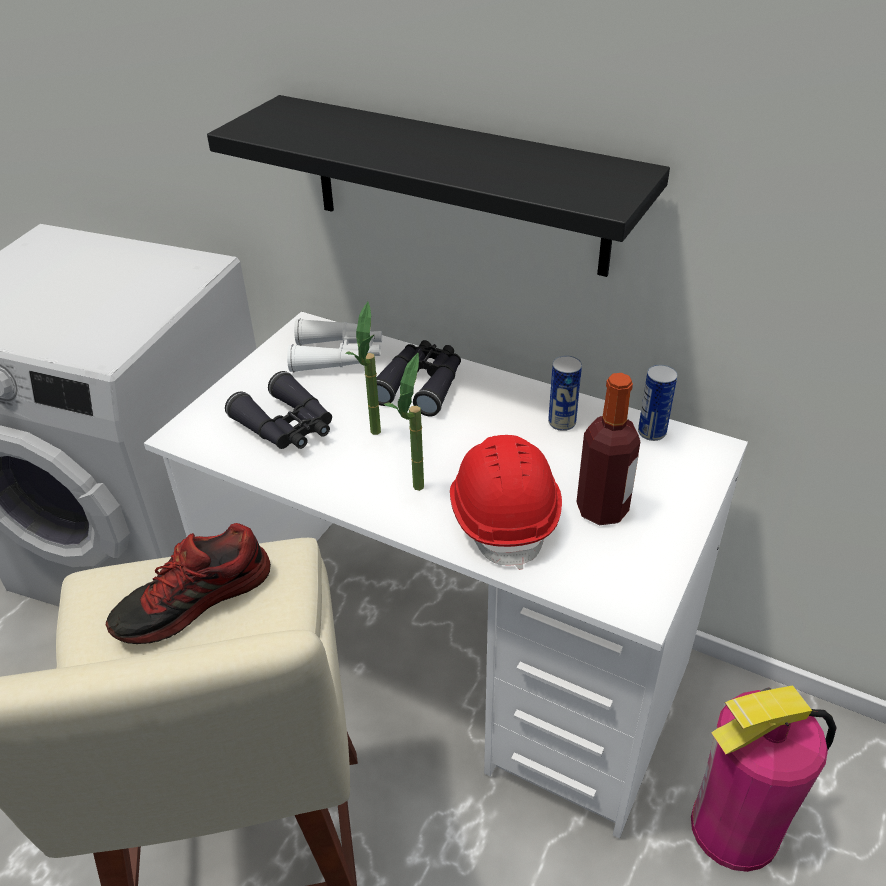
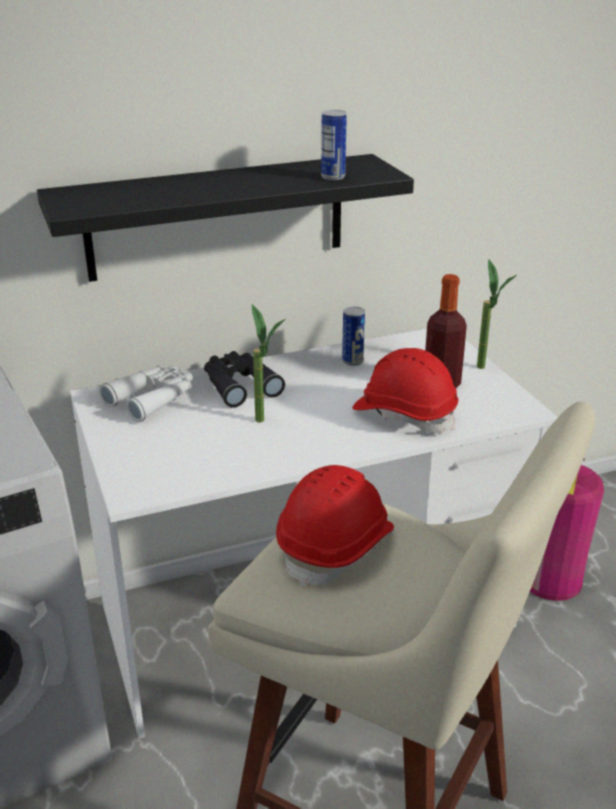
camera: 50 degrees left, 10 degrees down
(194, 601) = (336, 547): shoe -> red hard hat
(287, 427) = (198, 449): black binoculars -> none
(415, 494) = (343, 433): potted plant -> potted plant (487, 370)
(652, 432) = (402, 342): can -> can (333, 177)

